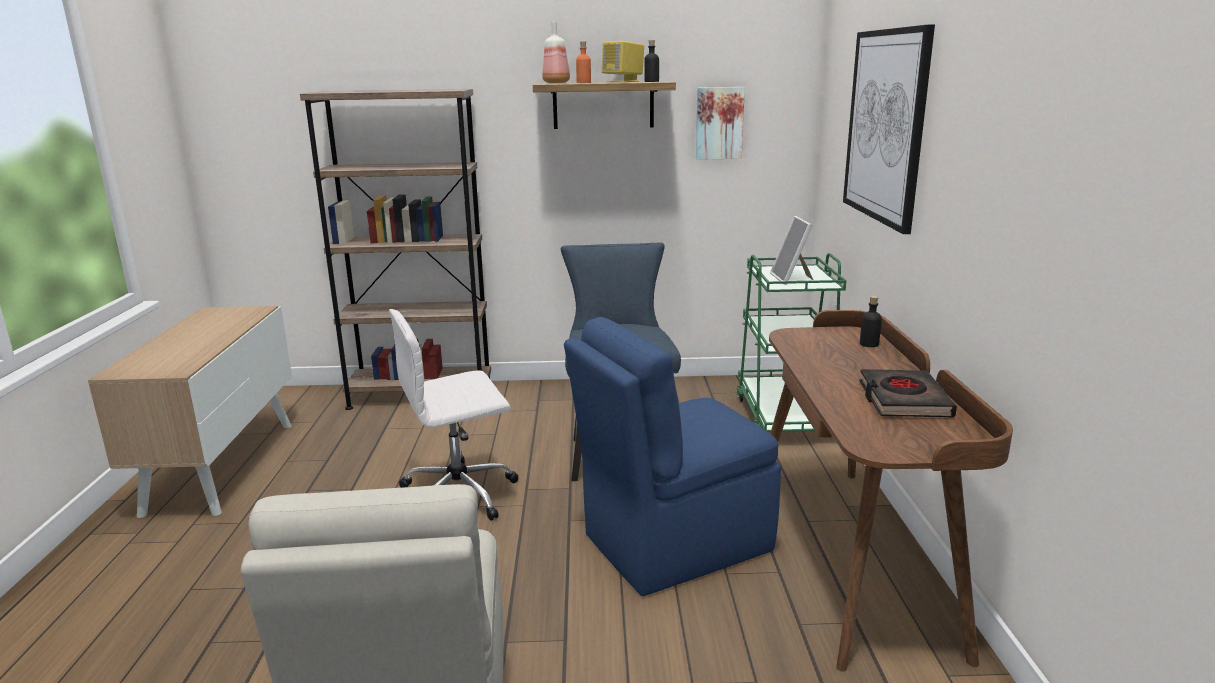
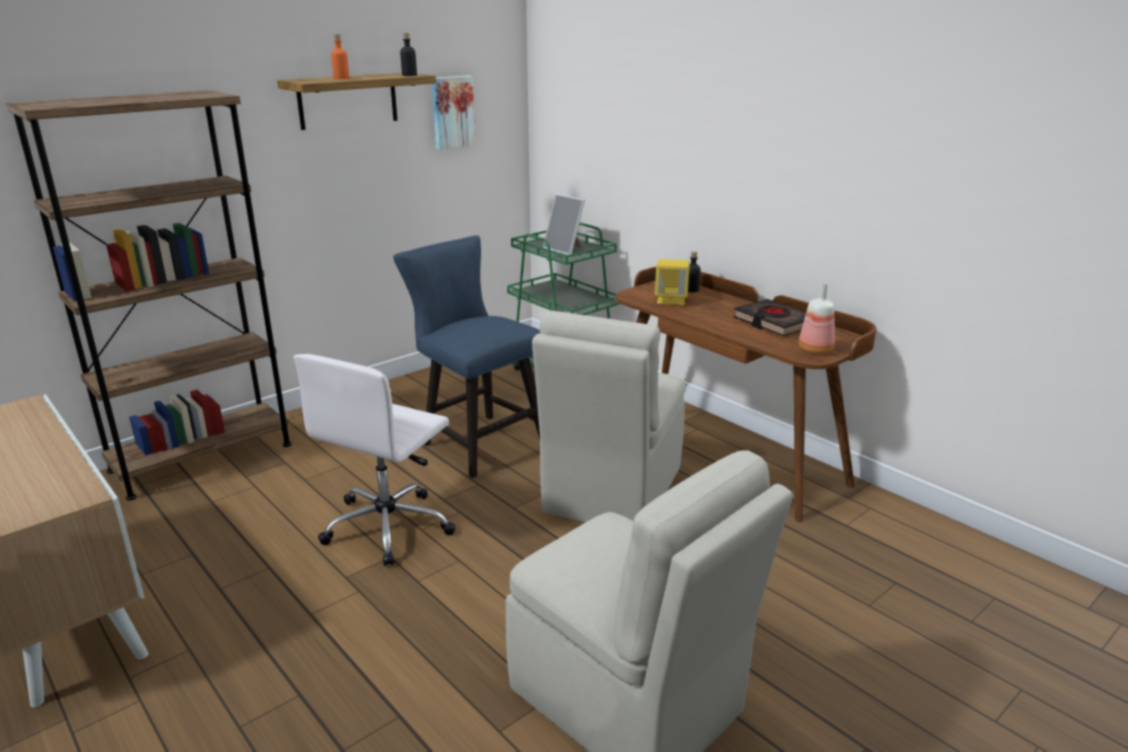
camera: 40 degrees left, 5 degrees up
(557, 83) = (312, 80): bottle -> bottle (815, 350)
(623, 81) = (375, 76): yellow speaker -> yellow speaker (671, 300)
(672, 544) = (611, 492): blue chair -> beige chair
(885, 126) = (650, 111): picture -> none

